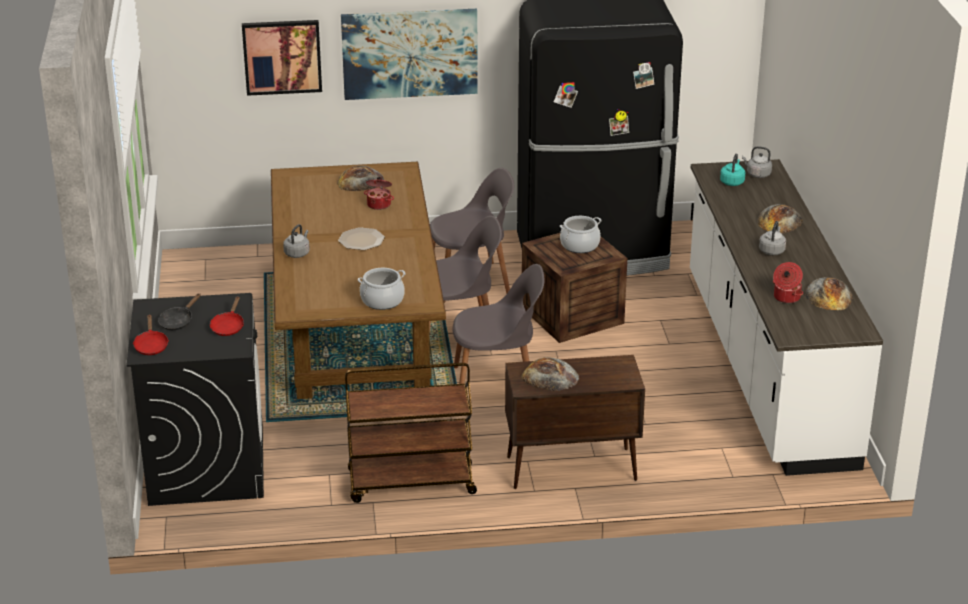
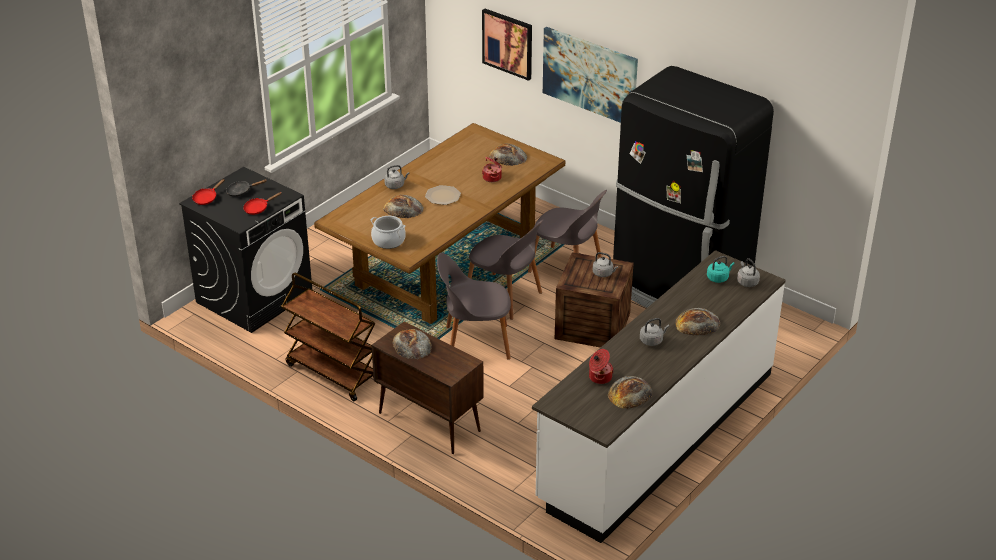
camera: 45 degrees right, 5 degrees up
(343, 268) = (403, 208): none -> bread
(497, 384) = (475, 343): grey chair -> grey chair turned 135 degrees clockwise
(579, 245) = (603, 273): cooking pot -> grey kettle

